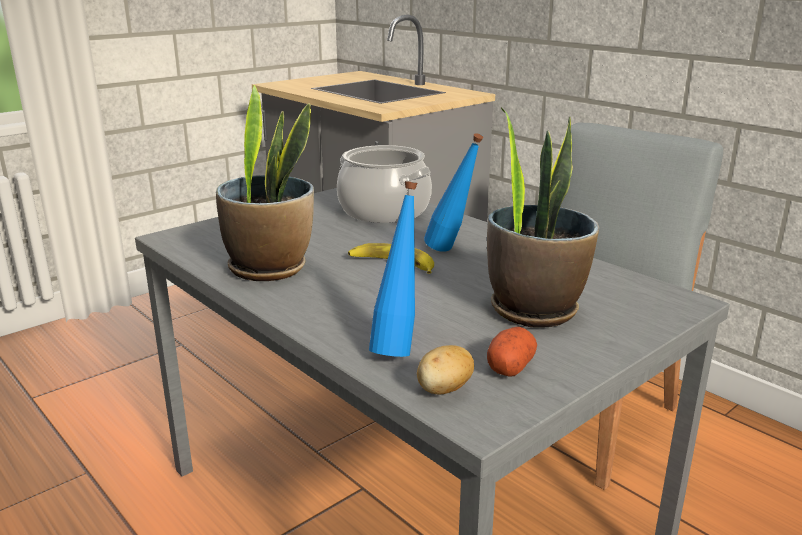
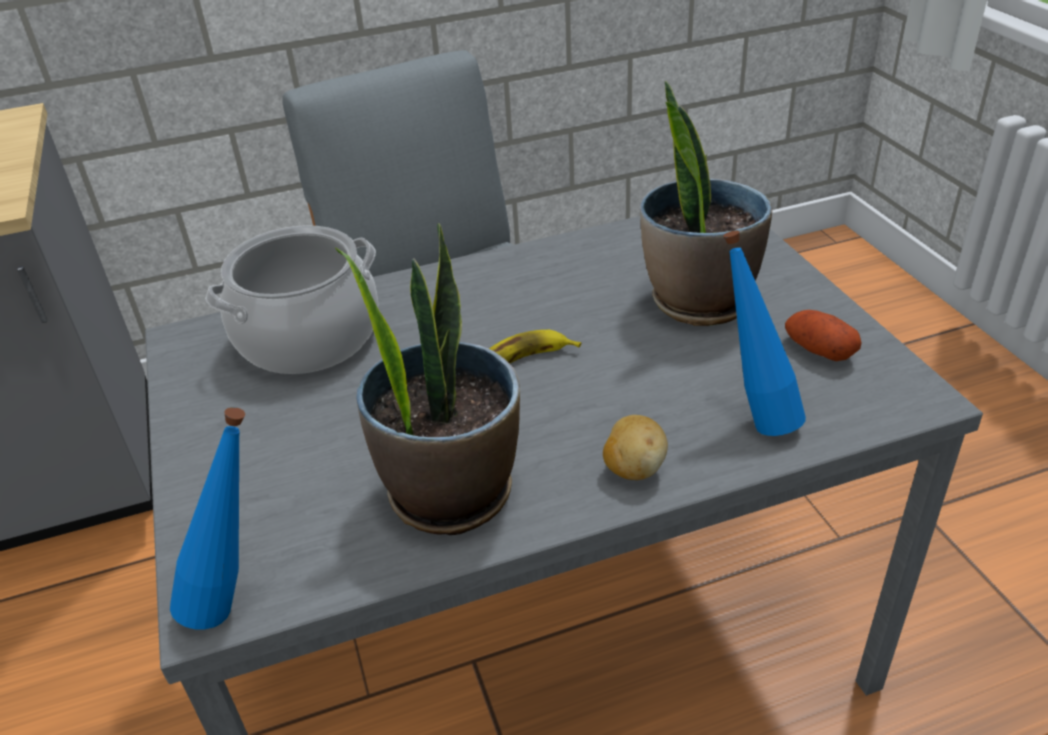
camera: 65 degrees left, 15 degrees up
(444, 390) = (859, 405): potato -> potato (633, 468)
(451, 251) = (505, 315): blue bottle -> blue bottle (238, 601)

